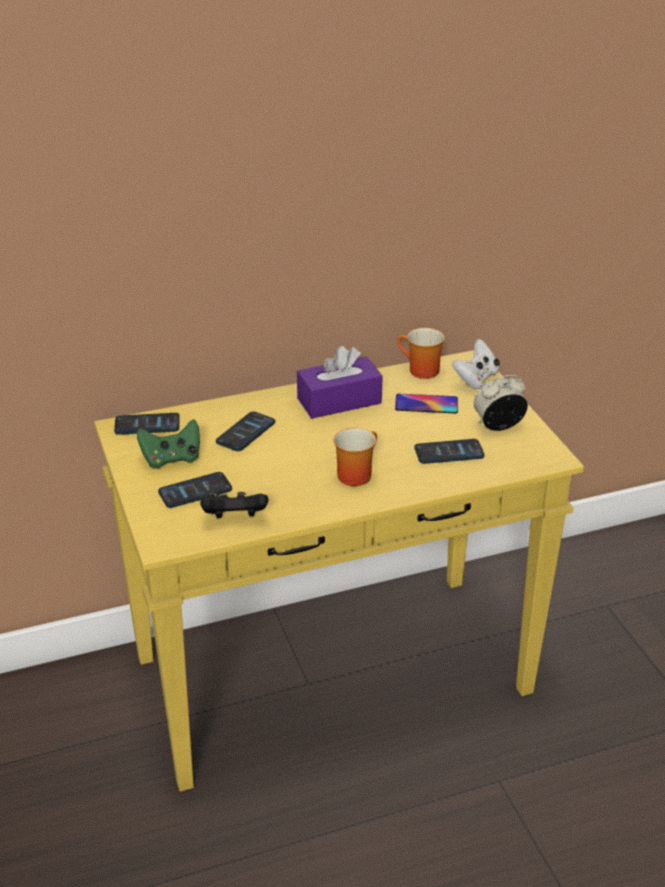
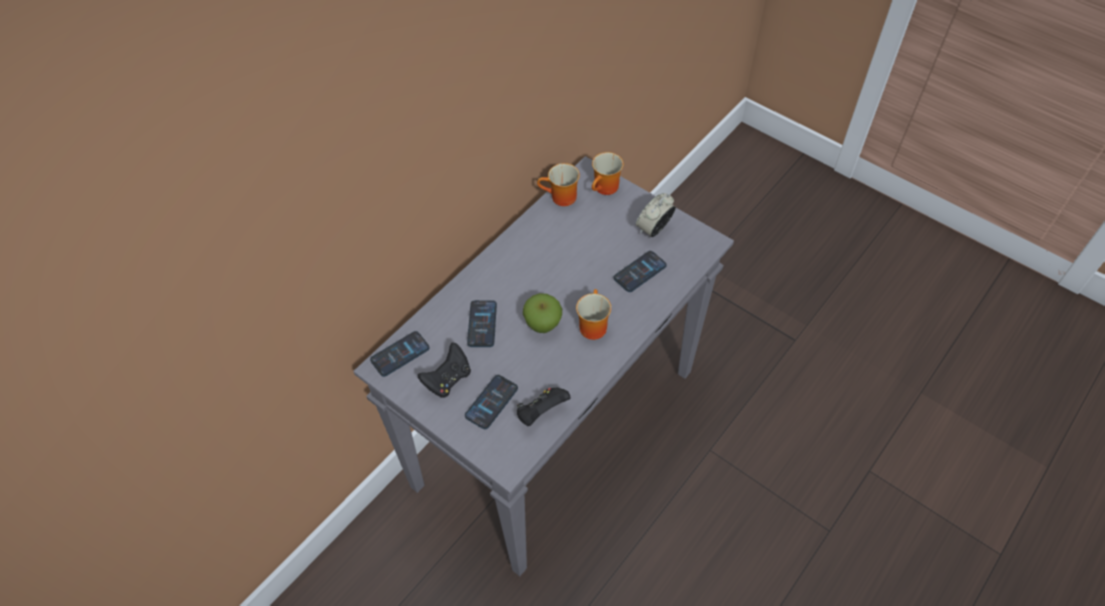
camera: 30 degrees left, 20 degrees up
(172, 459) = (448, 379): green game controller -> black game controller
(305, 454) = (543, 324): none -> apple
(335, 674) = (556, 426): yellow console table -> grey console table
(339, 401) = (526, 257): purple tissue box -> none
(426, 404) = (590, 231): phone -> none
(476, 379) = (606, 189): white game controller -> mug

